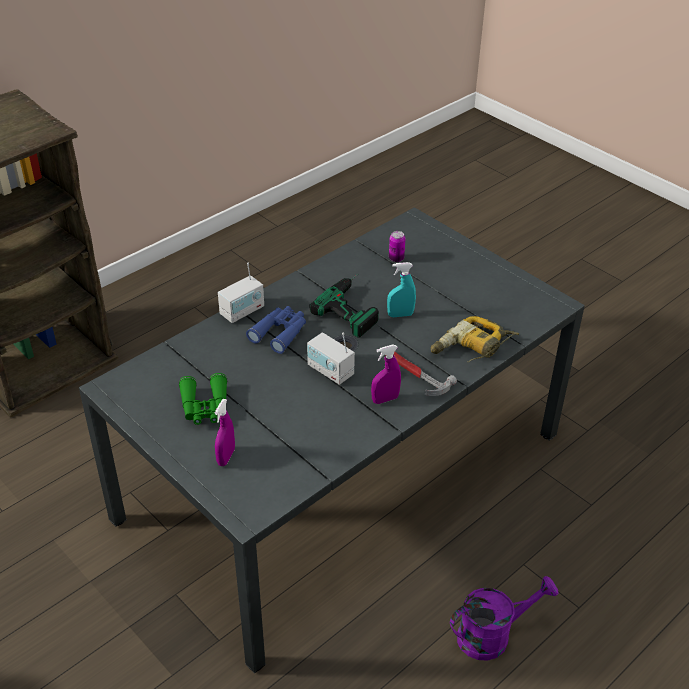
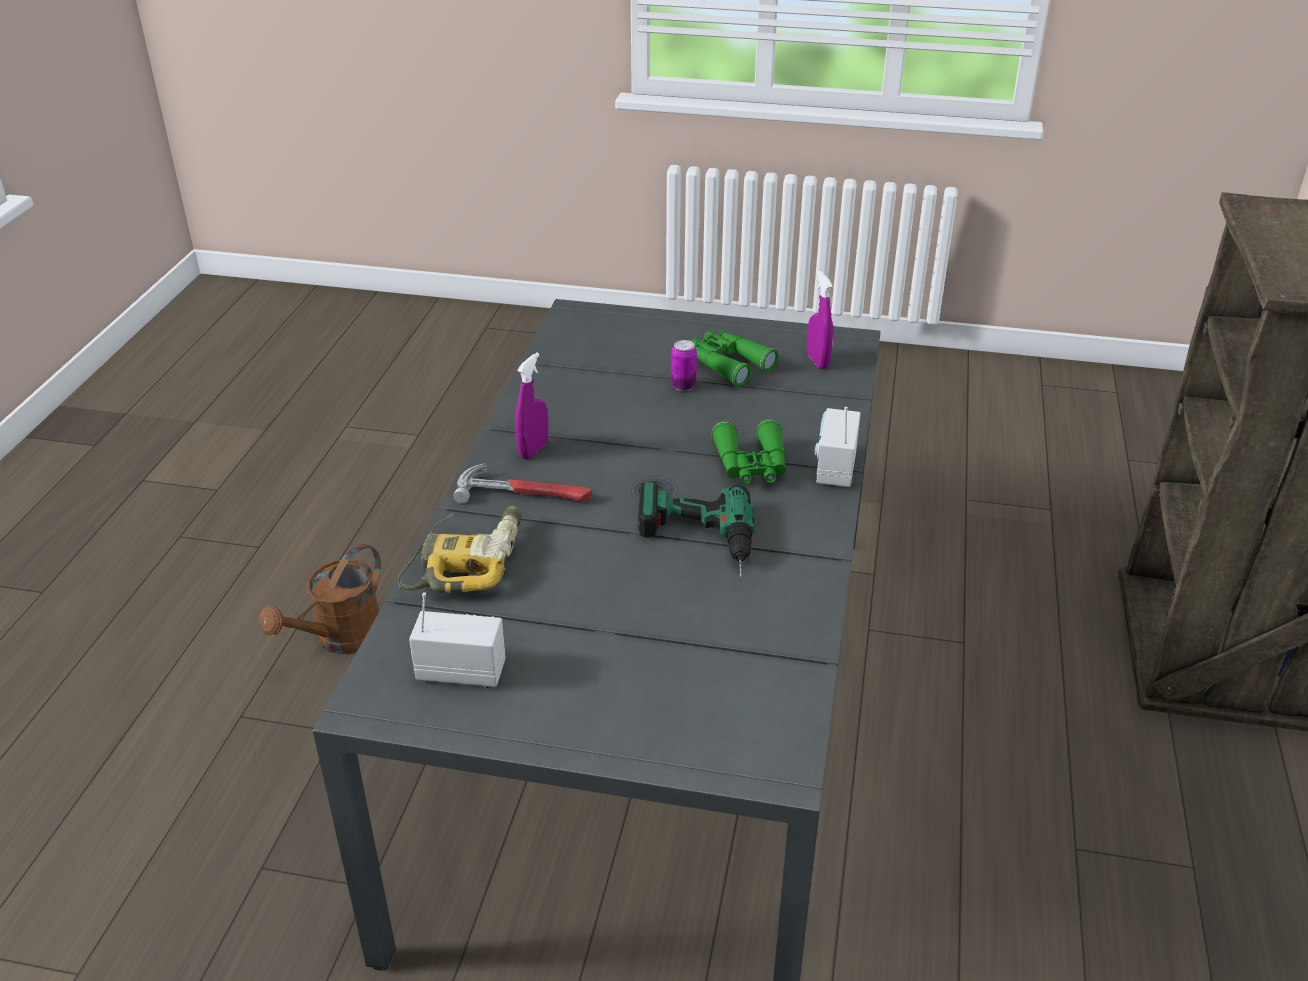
camera: 145 degrees right, 5 degrees down
(226, 457) = (648, 339): purple spray bottle -> purple spray bottle (817, 361)
(280, 333) = (751, 465): blue binoculars -> green binoculars
(330, 371) = (634, 451): radio -> radio (461, 671)
(396, 258) = (723, 658): can -> can (683, 386)
(400, 315) = (617, 562): turquoise spray bottle -> none
(492, 635) = (340, 640): purple watering can -> brown watering can

